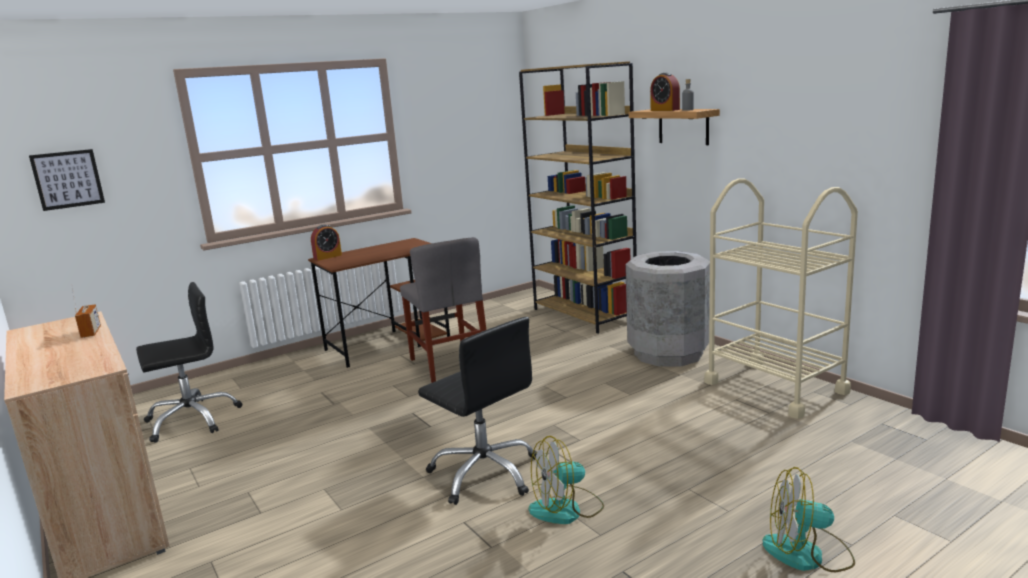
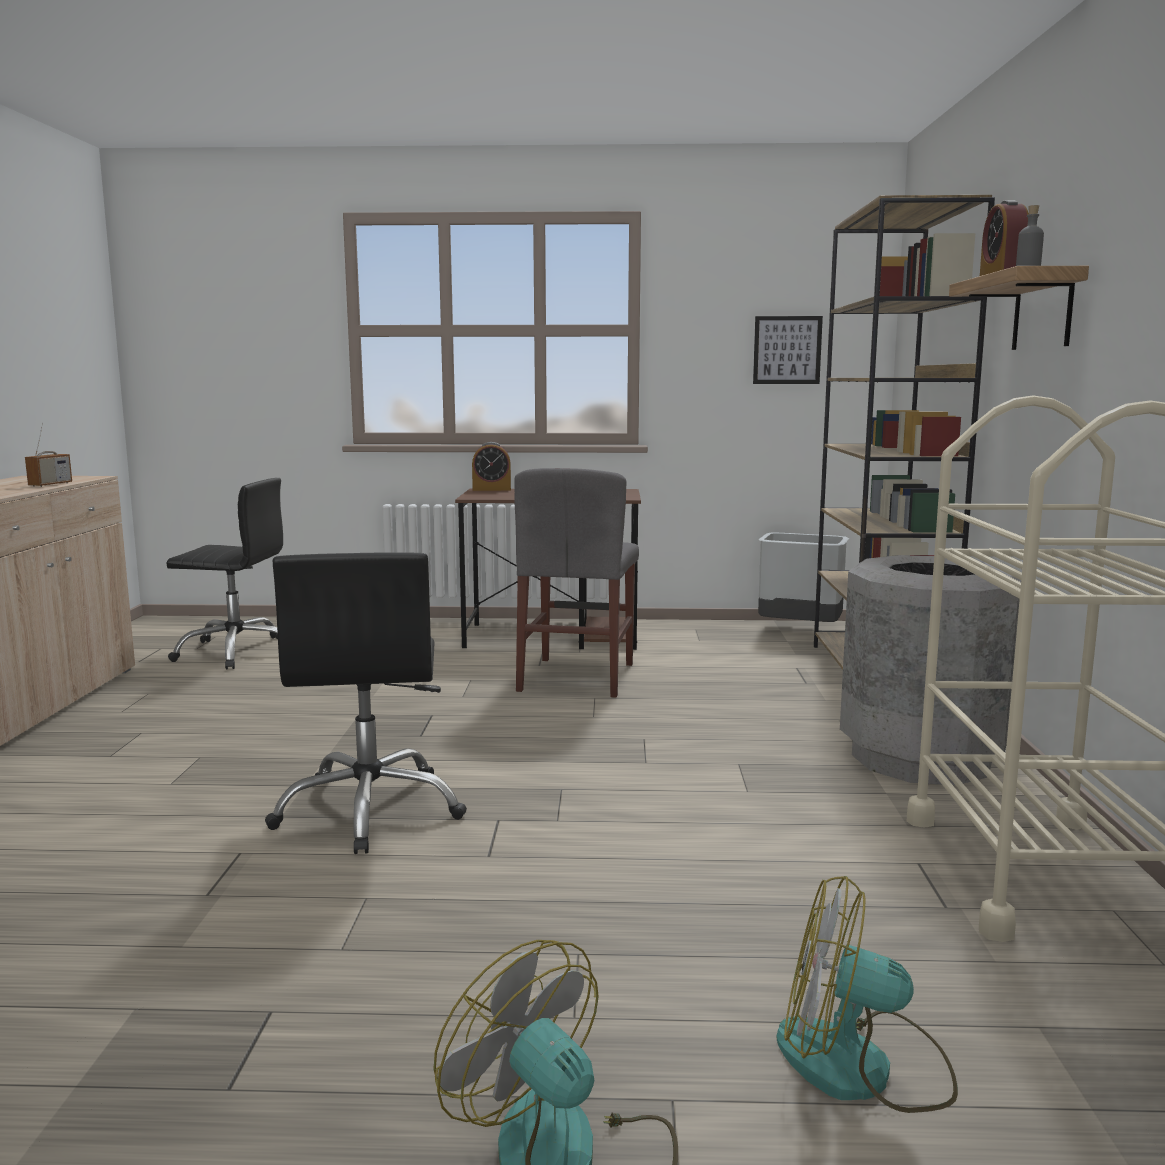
camera: 35 degrees right, 5 degrees down
(68, 179) = (209, 339): picture -> picture (787, 350)
(513, 302) = (800, 631): none -> grey trash can
(566, 509) = (369, 896): fan -> fan (861, 1067)

